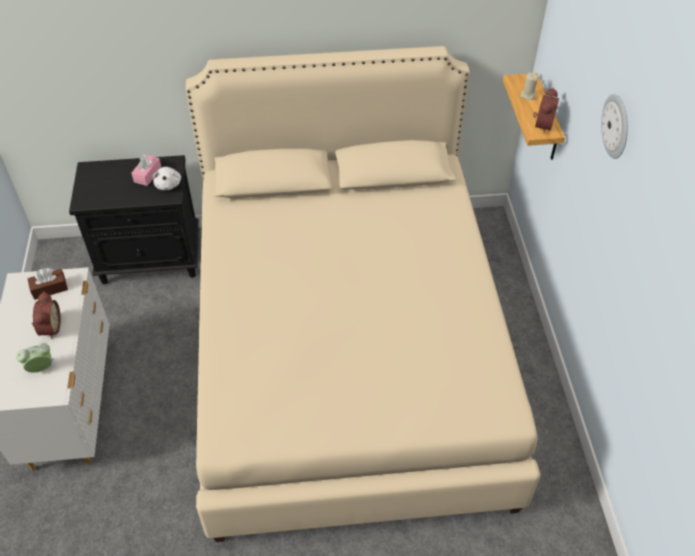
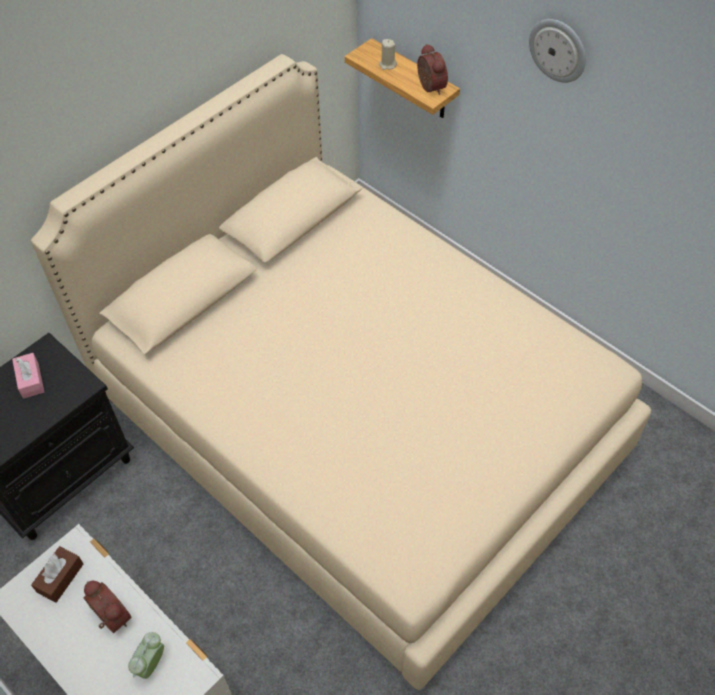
camera: 40 degrees left, 5 degrees up
(168, 184) = (67, 375): white plush toy -> none

